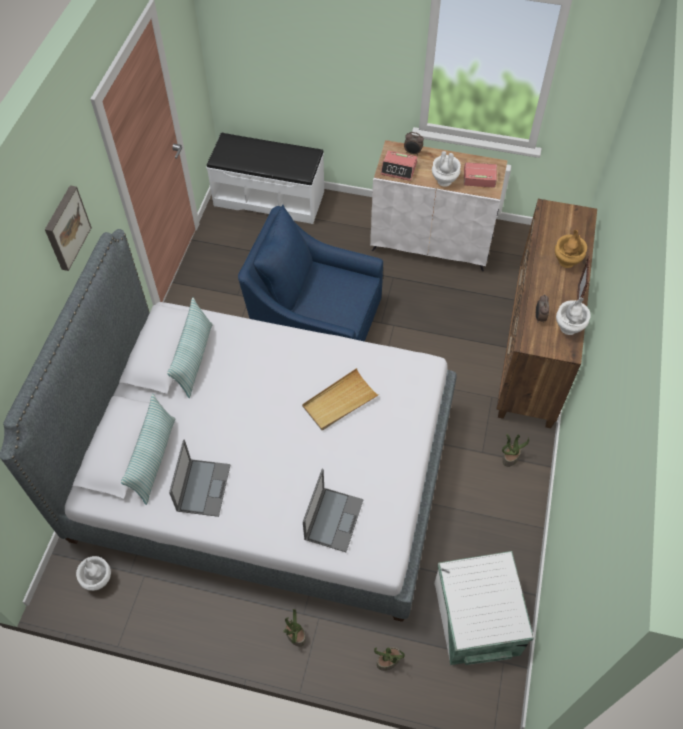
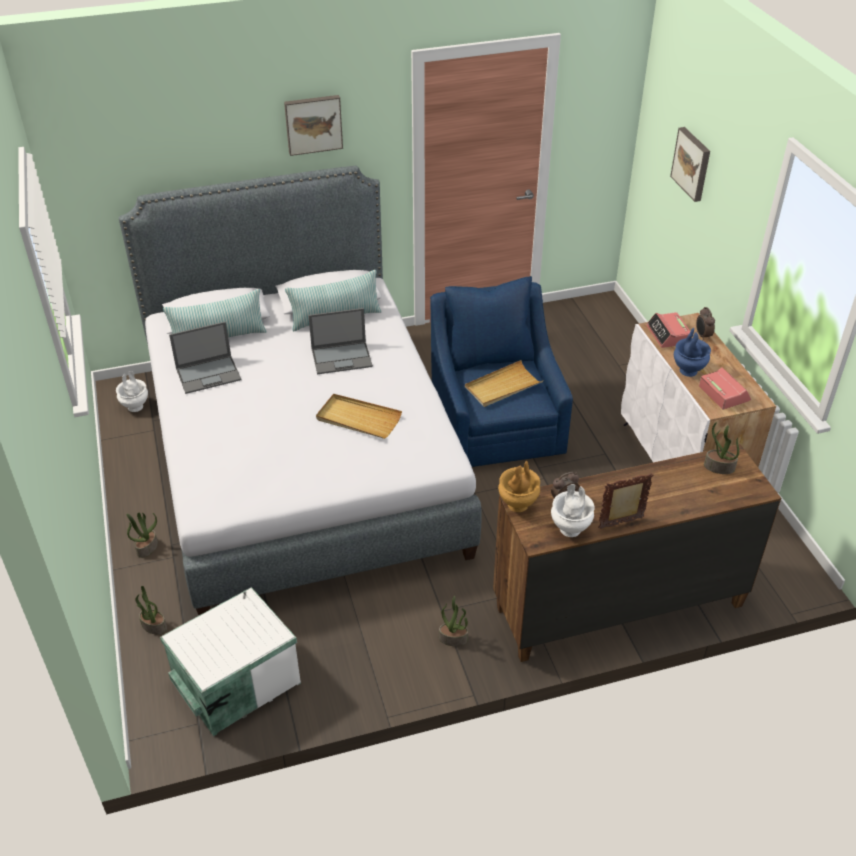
camera: 60 degrees right, 15 degrees down
(269, 198) = (614, 331): white bench -> none
(303, 38) = (692, 163): none -> picture
(332, 294) = (502, 386): none -> beige tray
(334, 518) = (225, 461): laptop -> laptop (342, 357)
(444, 181) = (688, 370): white vase -> blue vase
(554, 221) = (718, 467): none -> potted plant
(566, 262) = (667, 497): brown vase -> brown vase (517, 505)

